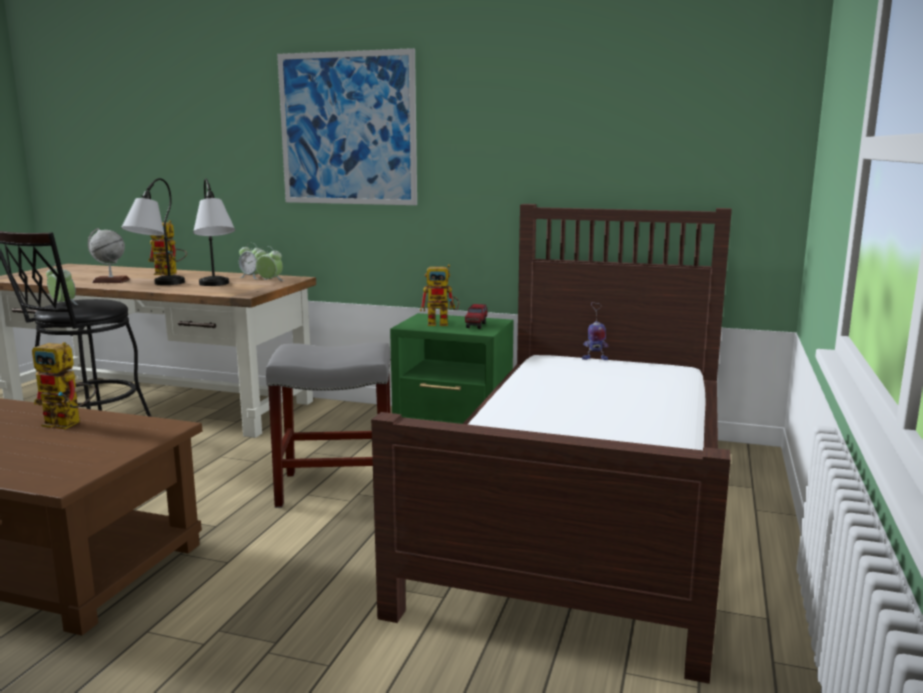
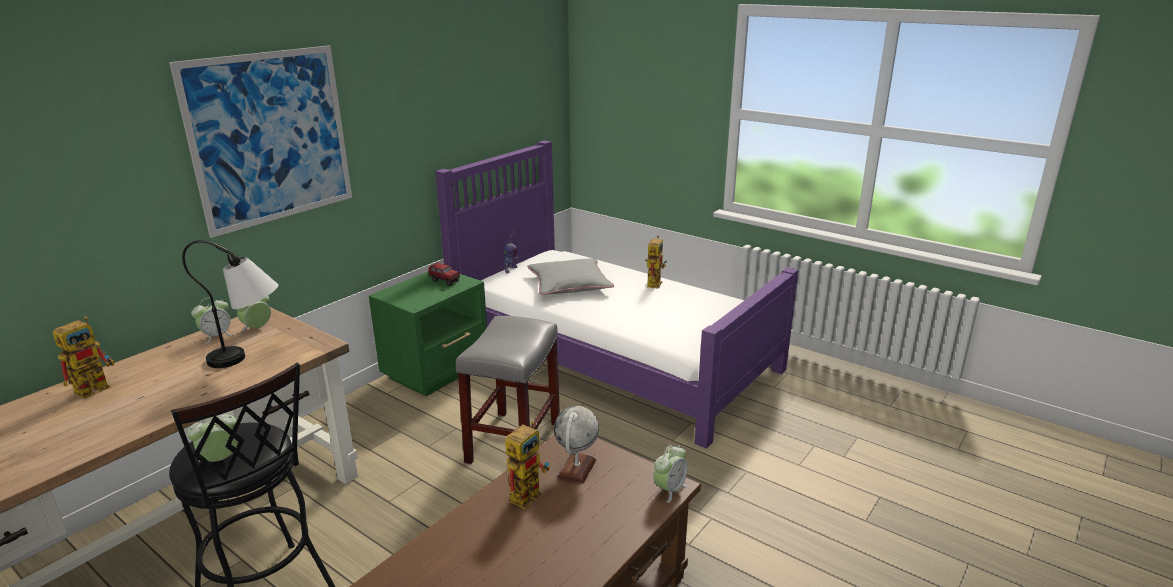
camera: 70 degrees left, 10 degrees up
(51, 482) = (669, 489): none -> alarm clock
(111, 281) = (90, 430): globe -> globe (576, 469)
(157, 286) = (189, 394): table lamp -> none
(443, 323) = (423, 291): toy robot -> toy robot (653, 282)
(583, 508) = (611, 355): brown bed -> purple bed
(585, 385) = (569, 284): none -> grey pillow

